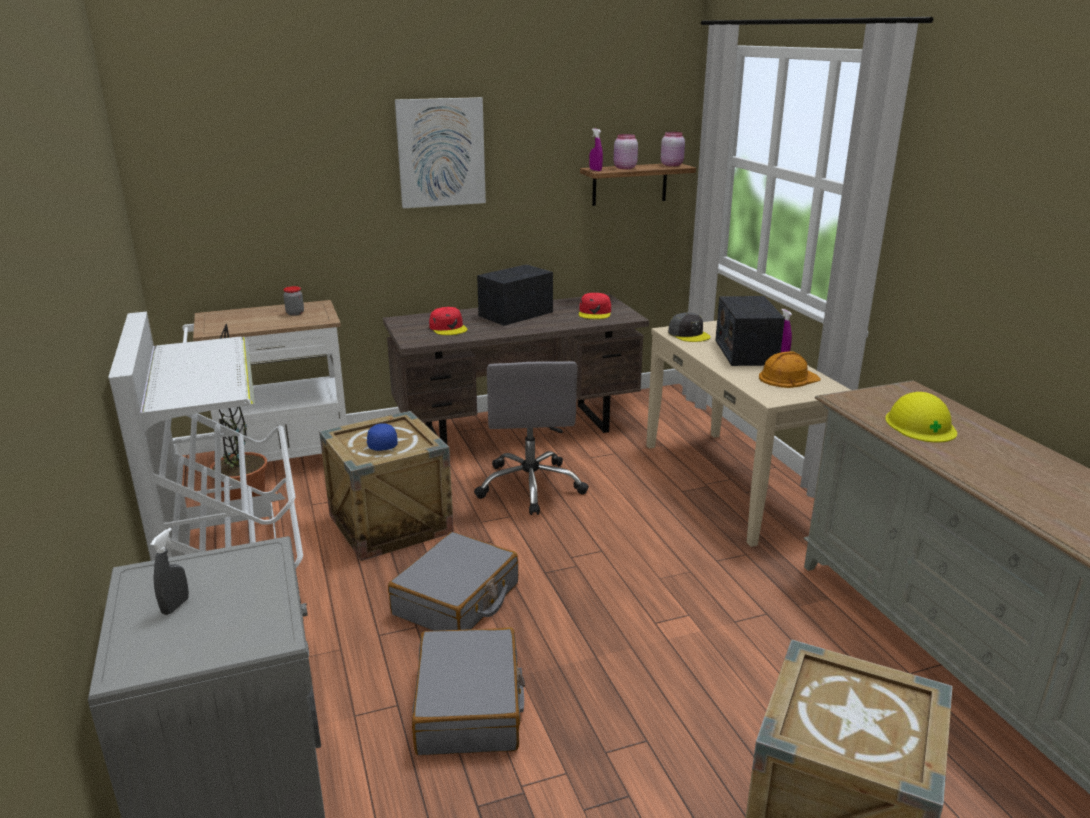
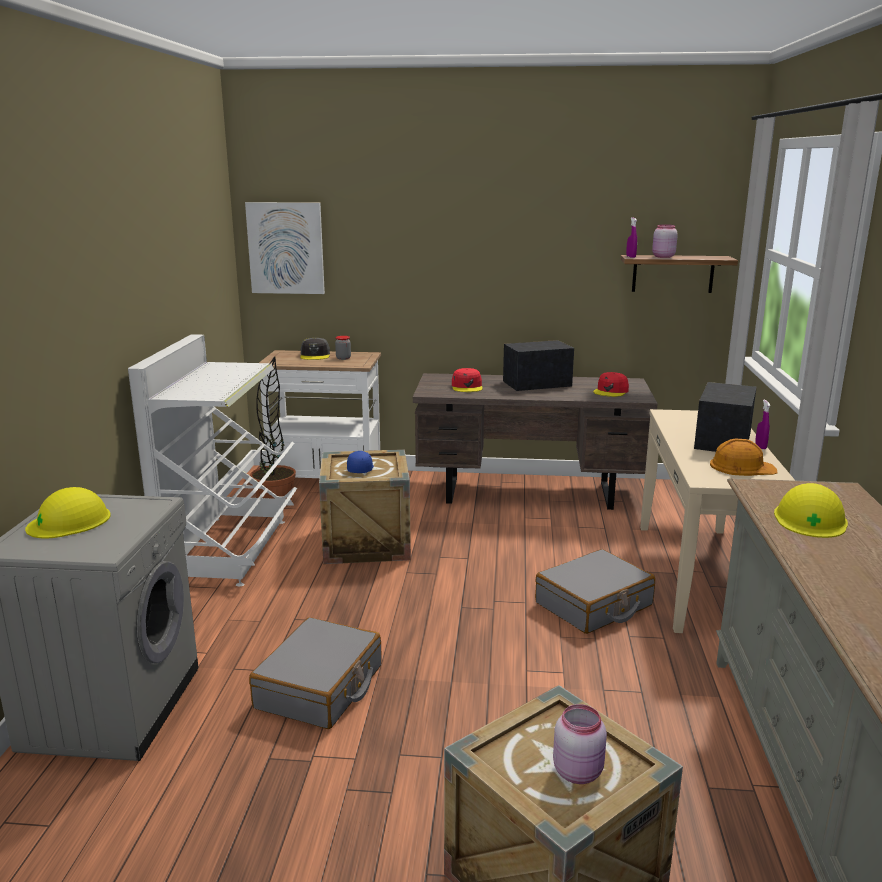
camera: 25 degrees right, 5 degrees down
(175, 606) = (69, 521): grey spray bottle -> yellow hard hat
(441, 152) = (487, 233): picture -> picture (286, 248)
(457, 600) = (373, 609): grey suitcase -> grey suitcase (594, 605)
(531, 487) = (504, 539): grey office chair -> none
(672, 165) = (716, 257): pink jar -> pink jar (579, 771)
(689, 334) = (681, 418): grey cap -> grey cap (315, 355)

